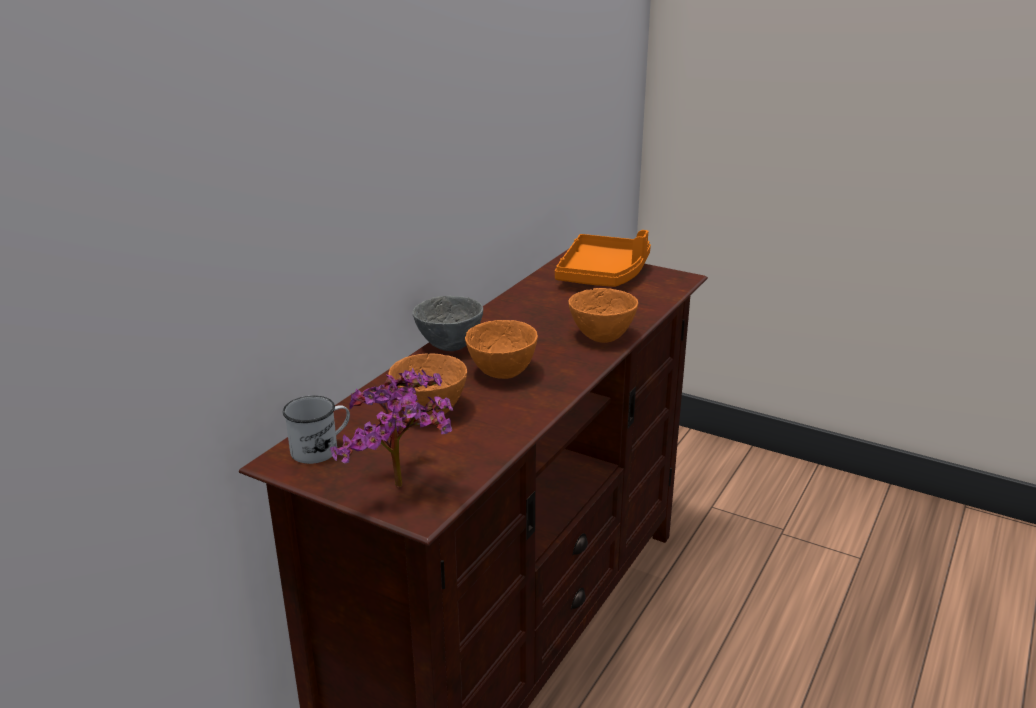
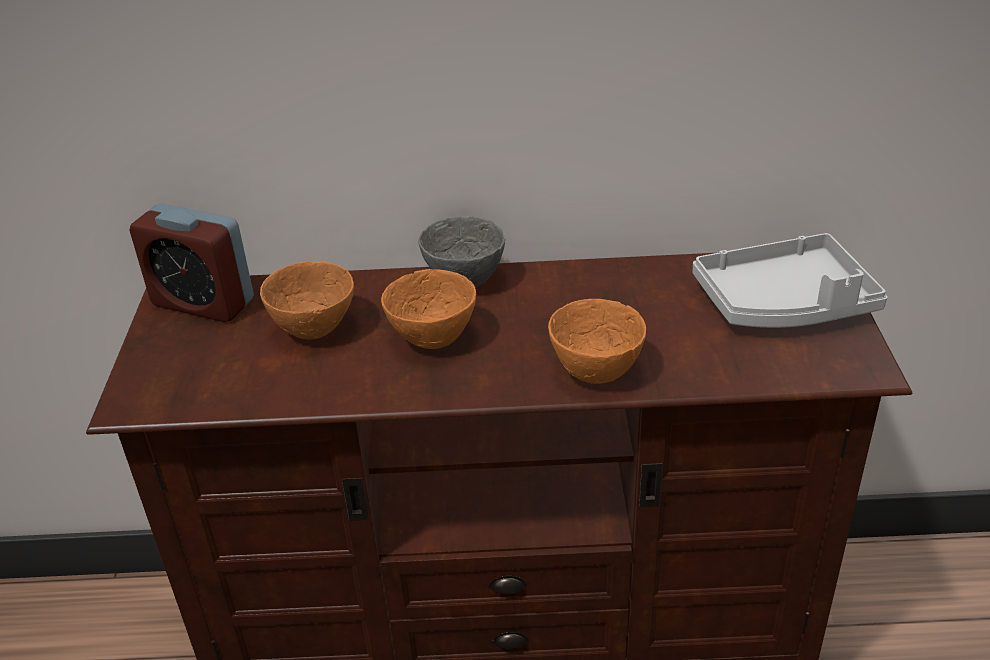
camera: 60 degrees right, 10 degrees up
(321, 449) = (203, 303): white mug -> alarm clock
(403, 490) = (160, 378): potted plant -> none
(603, 275) = (785, 303): orange tray -> grey tray

